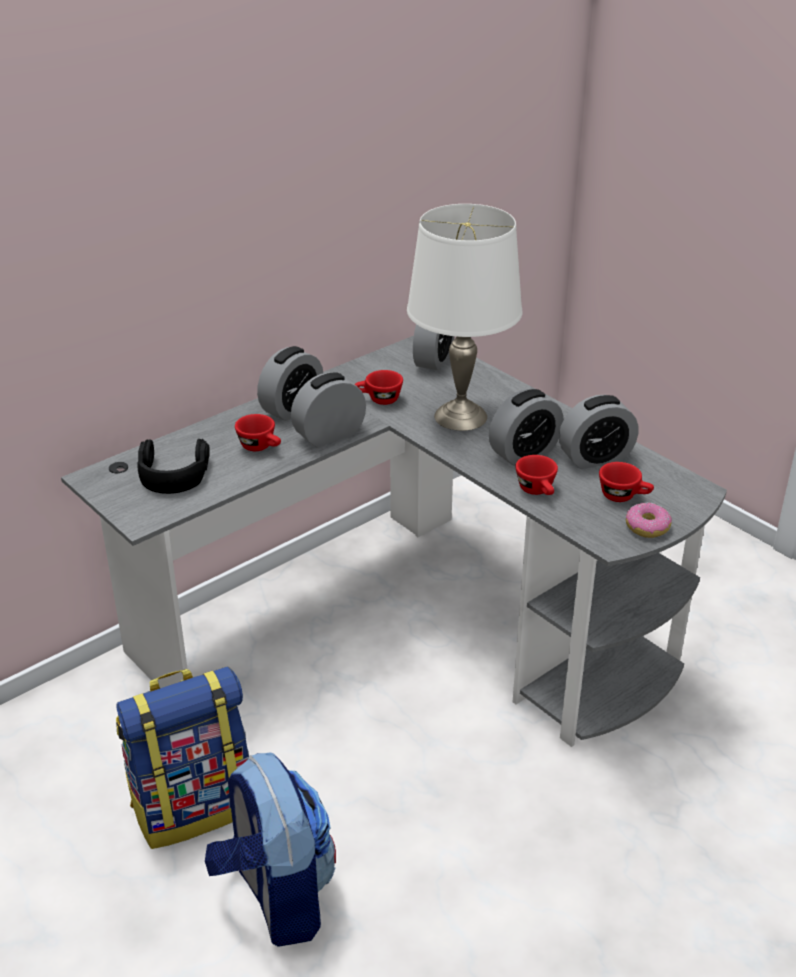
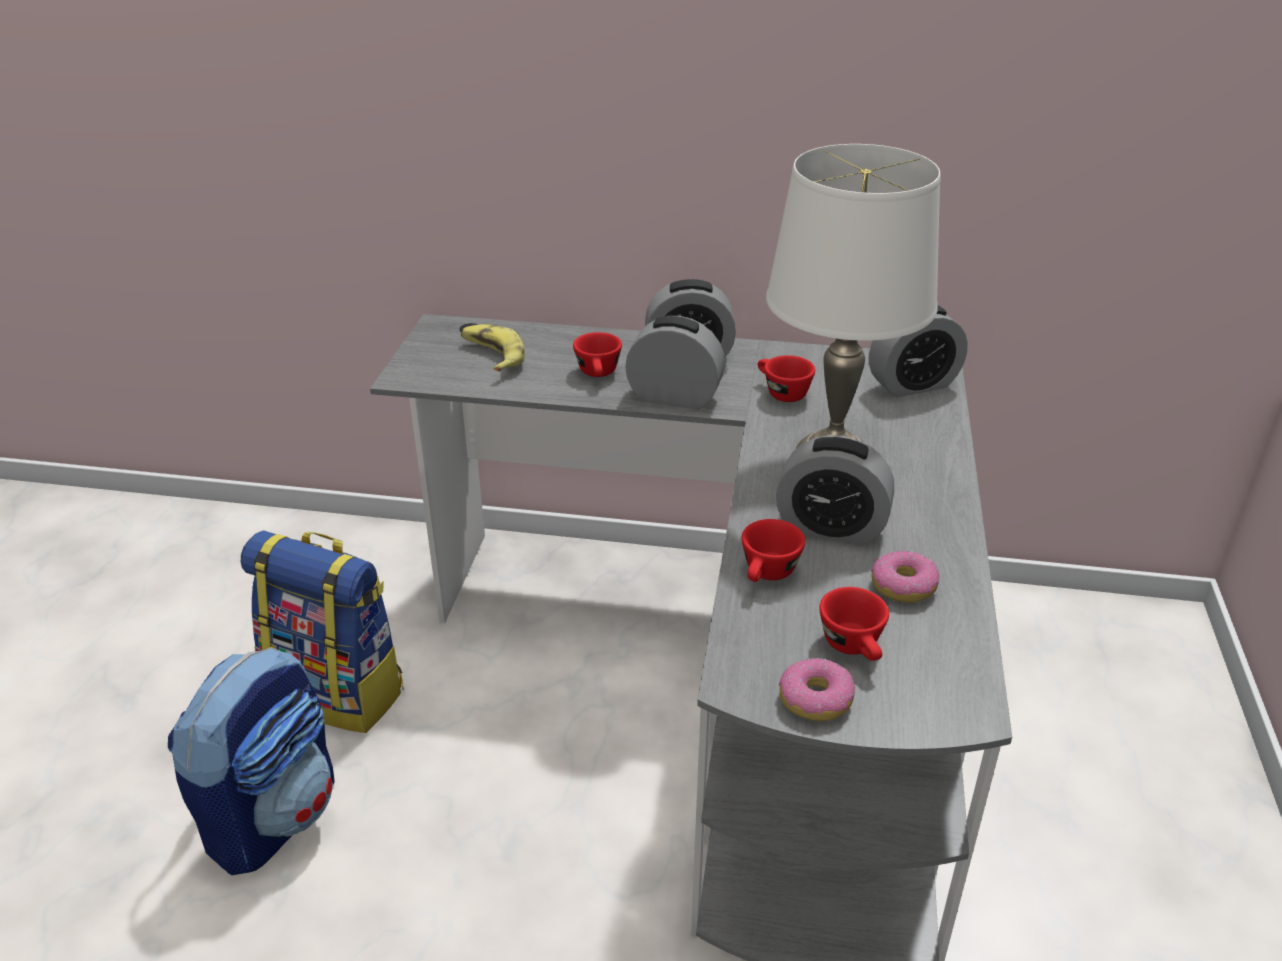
camera: 50 degrees right, 0 degrees up
(173, 474) = (492, 355): black headphones -> banana
(595, 458) = (903, 586): alarm clock -> donut

